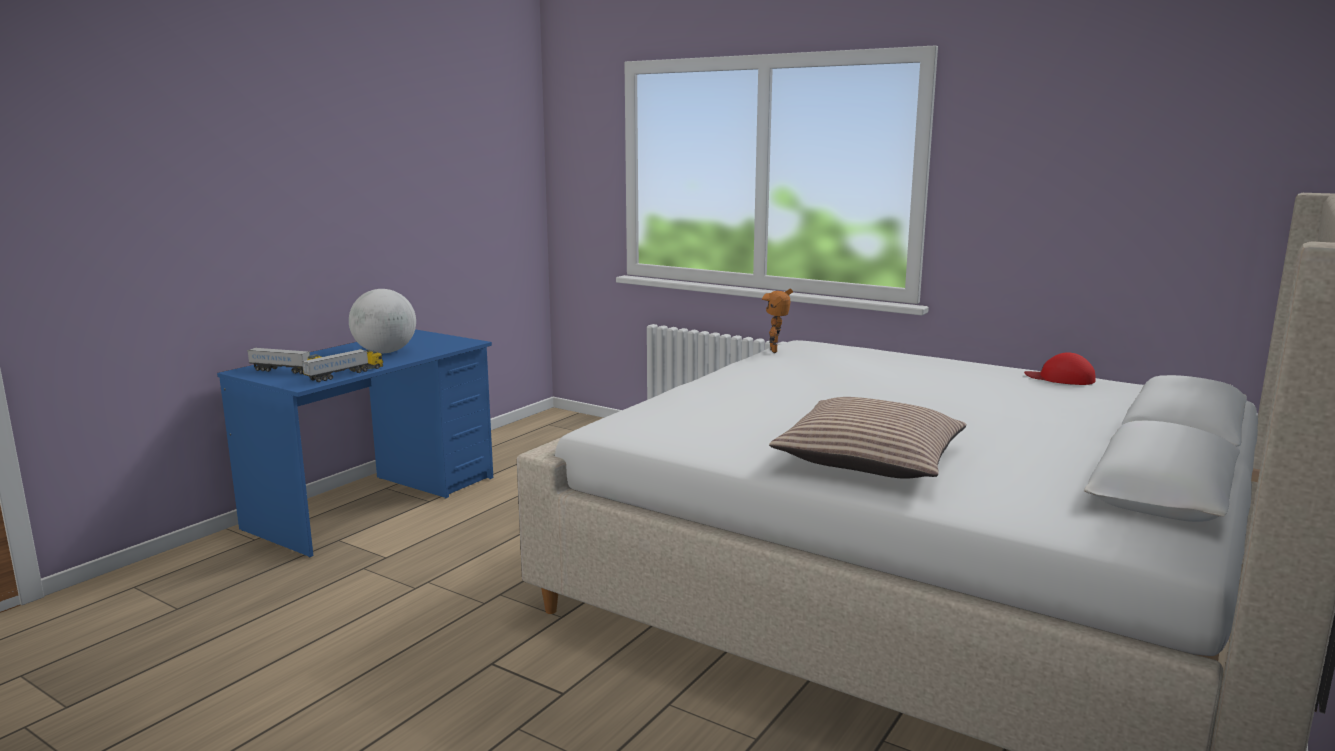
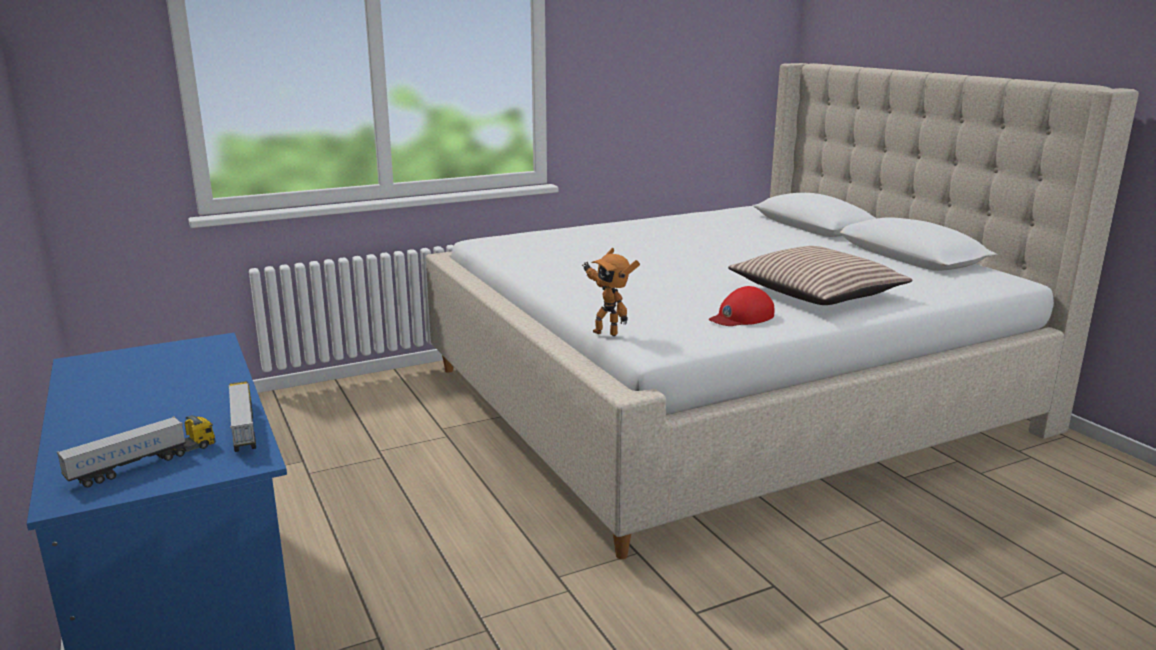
camera: 60 degrees left, 5 degrees up
(385, 352) = (163, 390): globe -> none
(776, 351) = (496, 252): toy robot -> toy robot (607, 332)
(1060, 378) = (691, 217): red cap -> red cap (741, 317)

